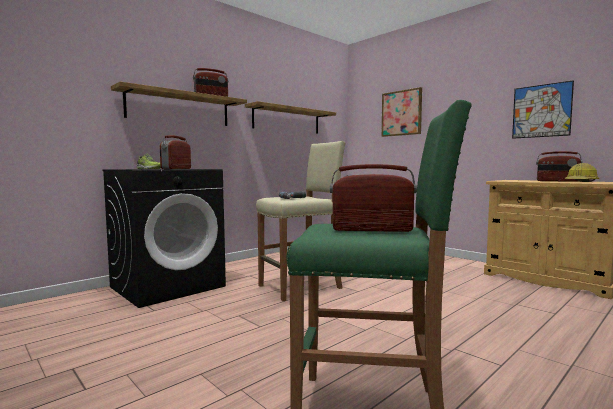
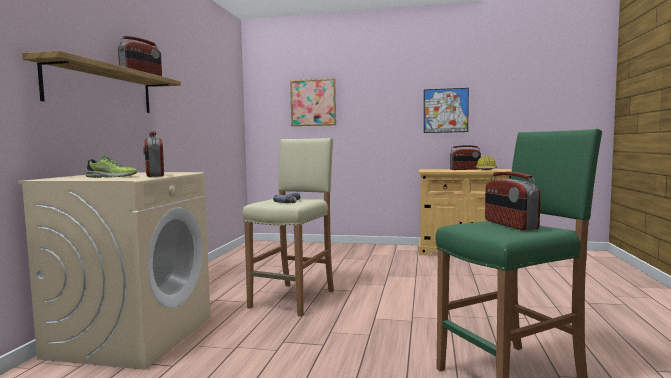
camera: 35 degrees left, 0 degrees up
(168, 286) = (132, 336): black washing machine -> beige washing machine
(287, 120) = (199, 105): shelf -> none
(371, 229) = (509, 225): radio -> radio turned 75 degrees counterclockwise

